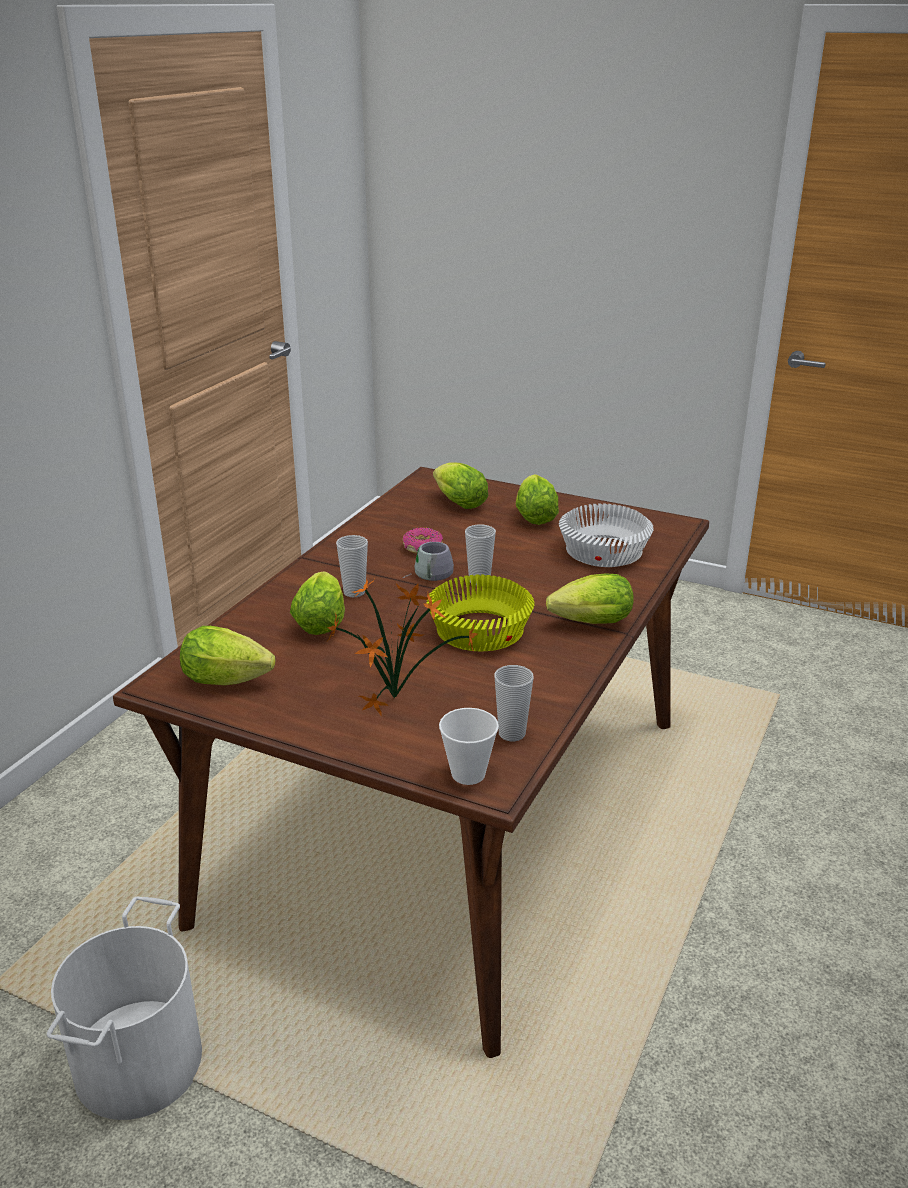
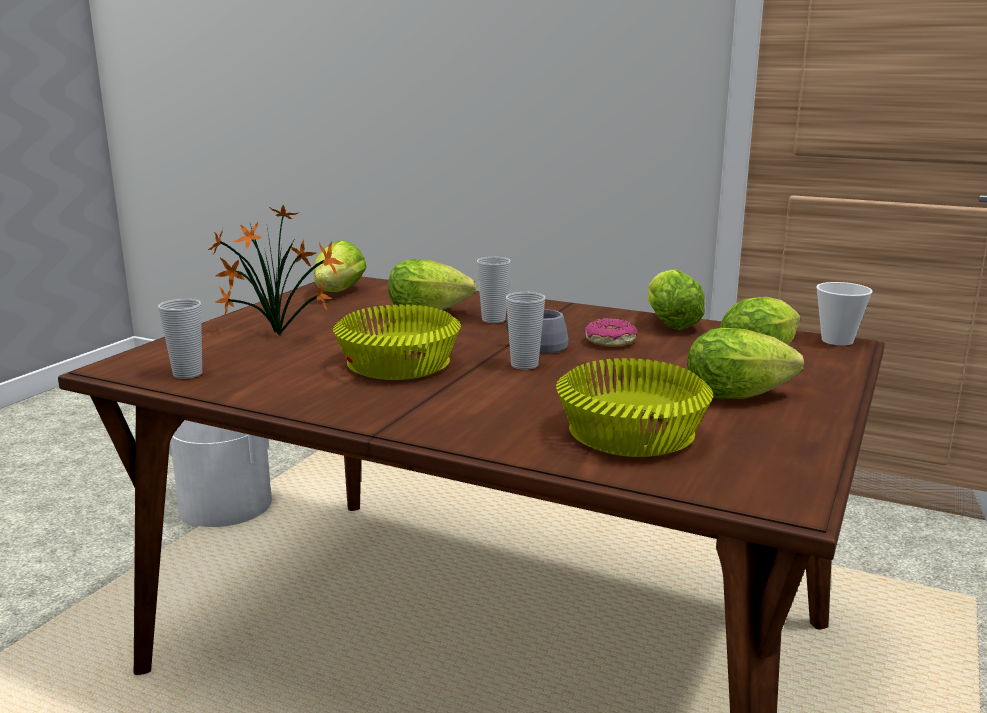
camera: 90 degrees right, 10 degrees down
(468, 774) = (138, 359): cup -> cup (837, 340)
(587, 623) = (404, 414): lettuce -> lettuce (669, 323)
(602, 552) = (628, 433): white bowl -> yellow bowl

